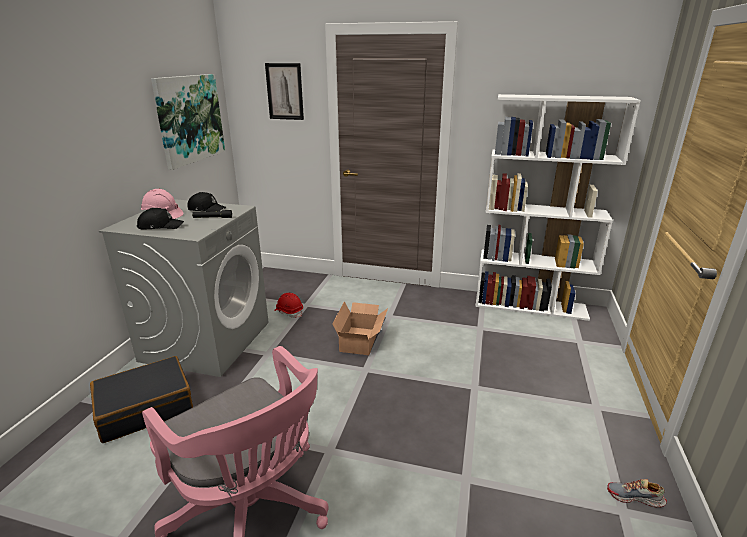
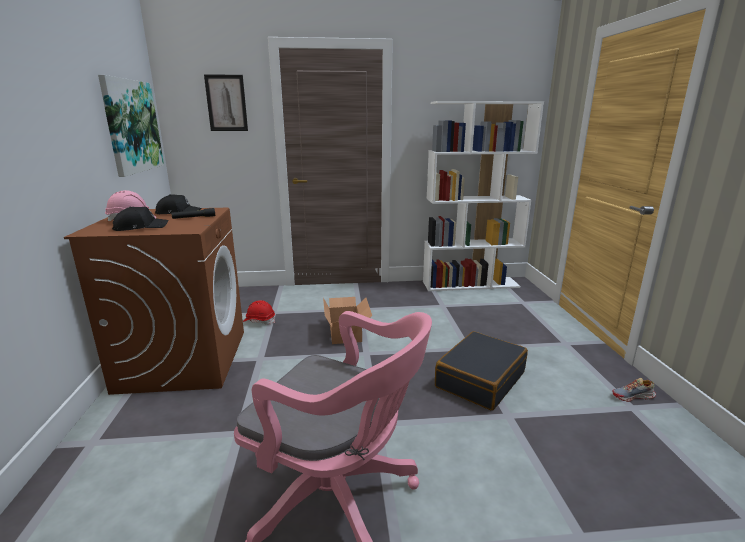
camera: 20 degrees left, 5 degrees down
(145, 407) = (148, 434): black suitcase -> black suitcase (479, 379)
(206, 340) = (184, 359): grey washing machine -> brown washing machine

